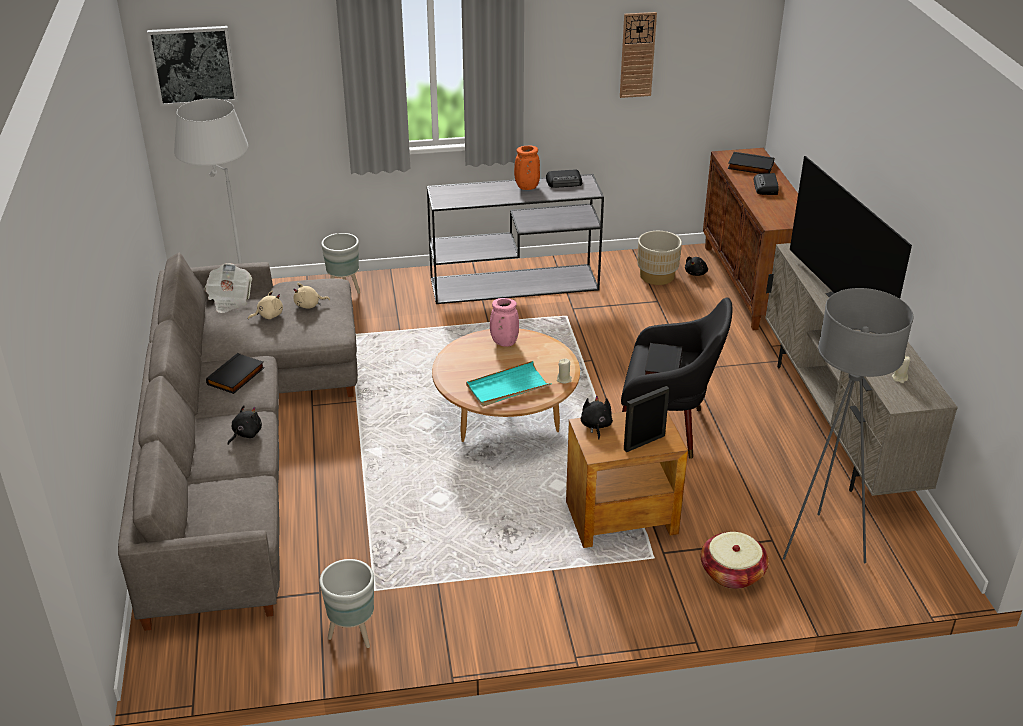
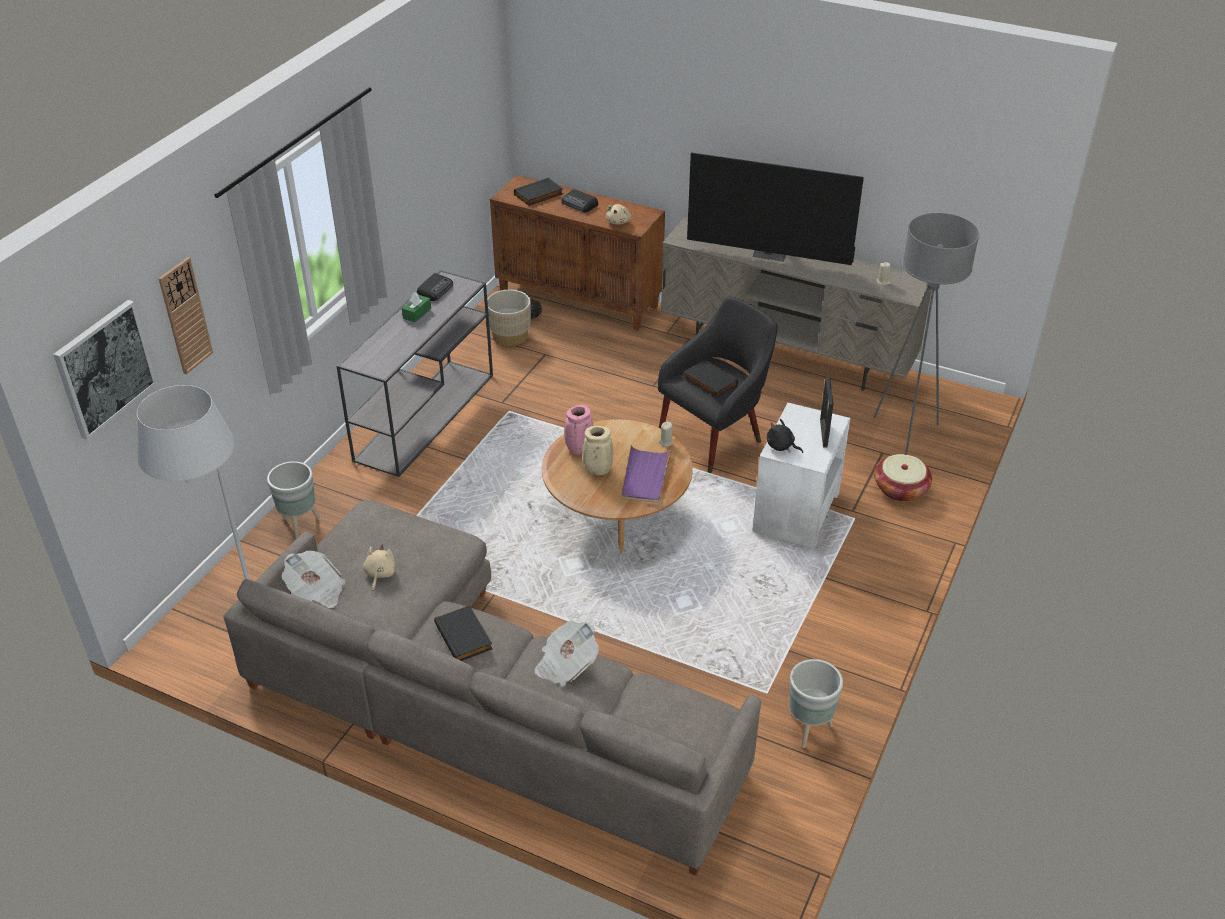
camera: 55 degrees left, 5 degrees up
(245, 434) = (566, 664): black plush toy -> newspaper
(309, 305) = (393, 539): beige plush toy -> beige plush toy (618, 221)
(488, 361) = (597, 470): none -> beige vase
(507, 387) = (645, 476): turquoise tray -> purple tray
(526, 187) = (417, 313): orange vase -> green tissue box
(620, 517) = (795, 512): brown side table -> white side table
(637, 55) = (431, 135): wall clock -> wall clock (185, 316)

